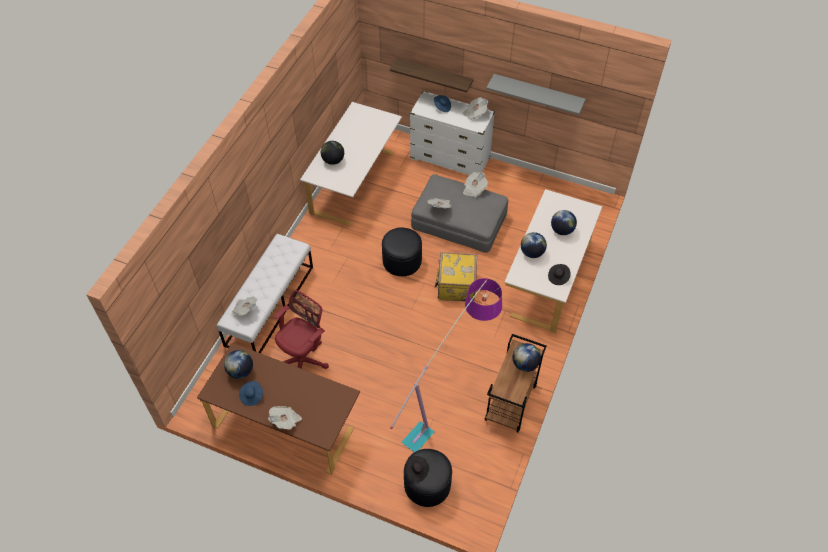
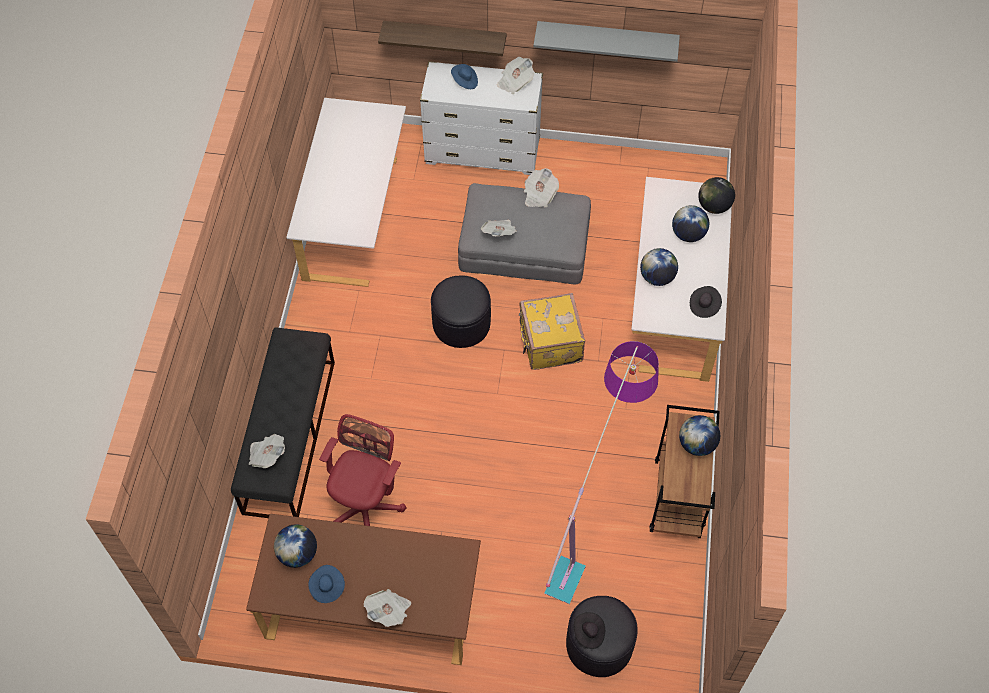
camera: 15 degrees left, 5 degrees up
(270, 305) = (289, 435): white bench -> black bench
(333, 160) = (326, 197): globe -> globe (714, 206)

